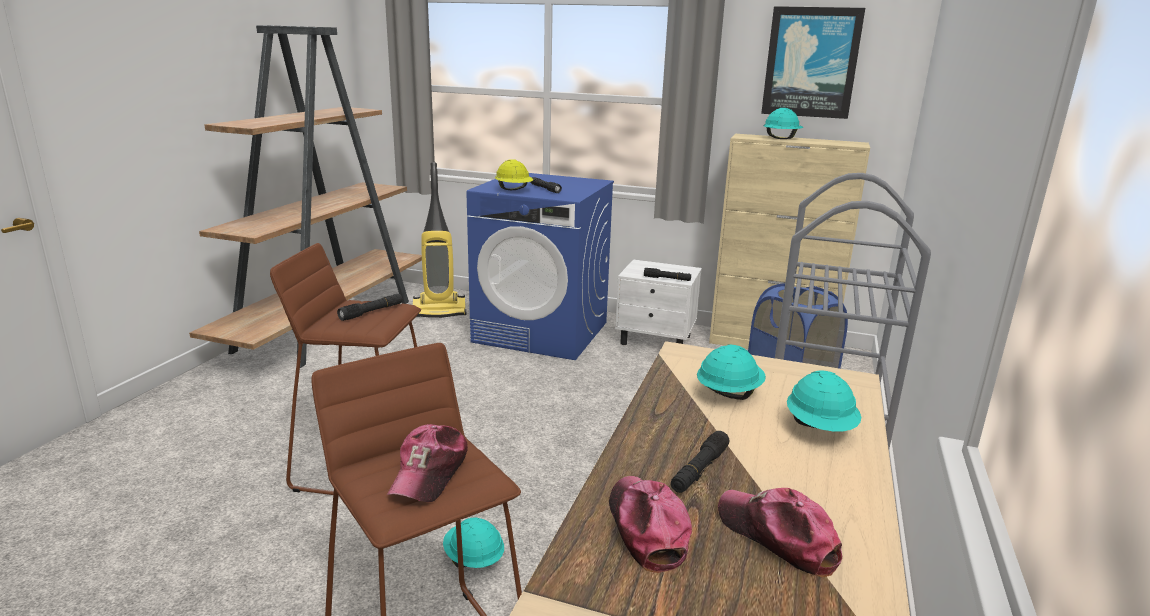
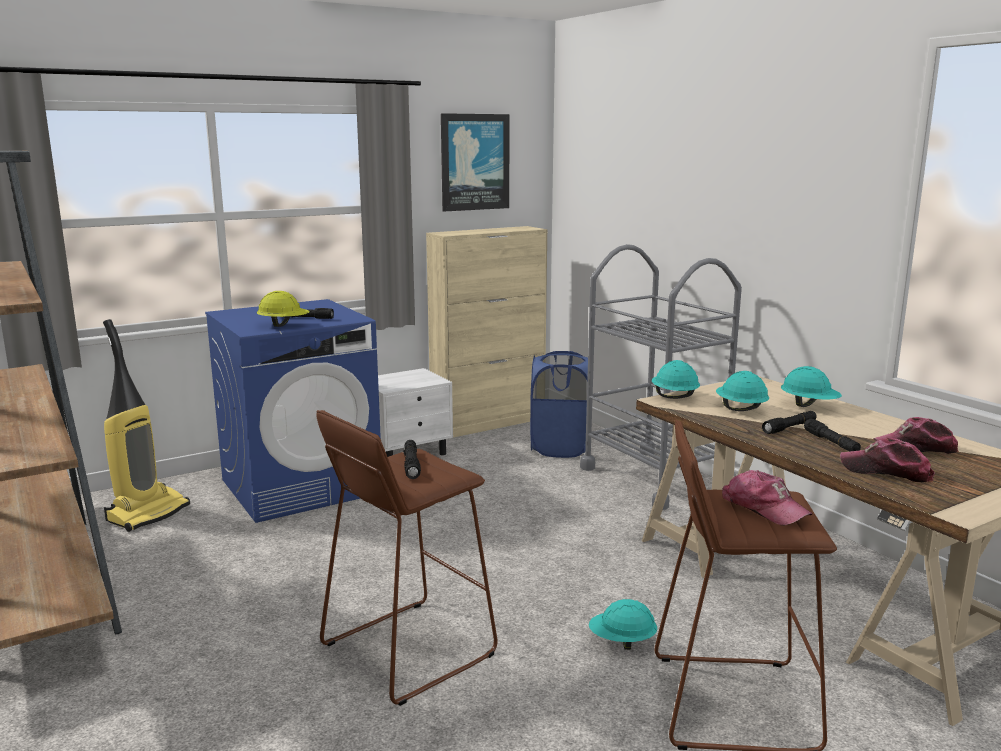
camera: 50 degrees left, 5 degrees down
(667, 279) = (424, 383): black flashlight -> black flashlight (789, 428)
(781, 138) = (474, 231): turquoise hard hat -> turquoise hard hat (674, 397)

